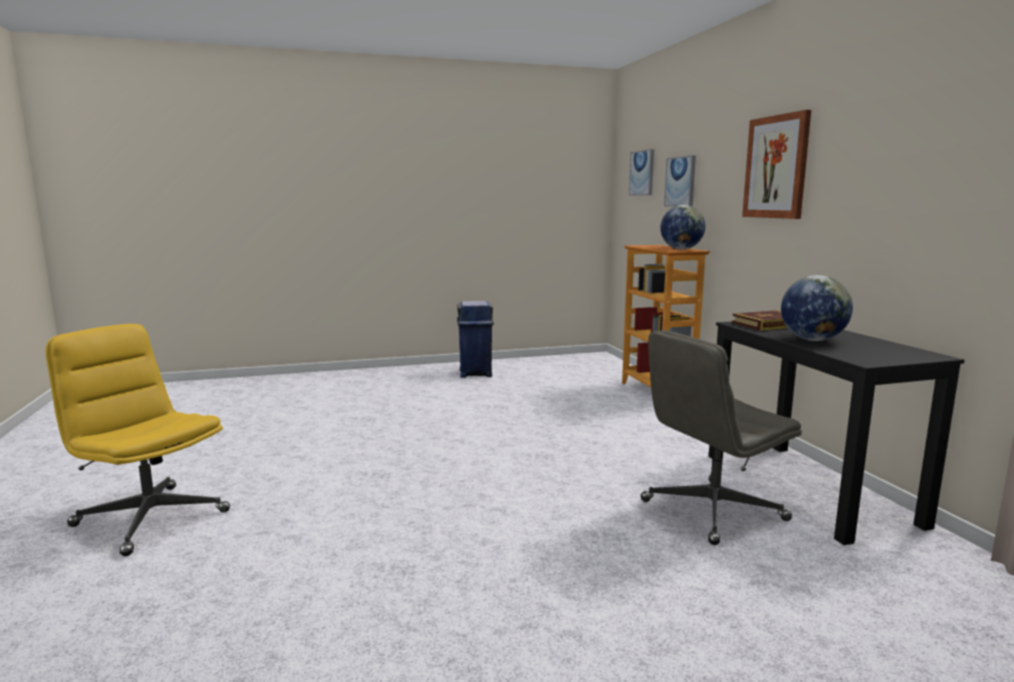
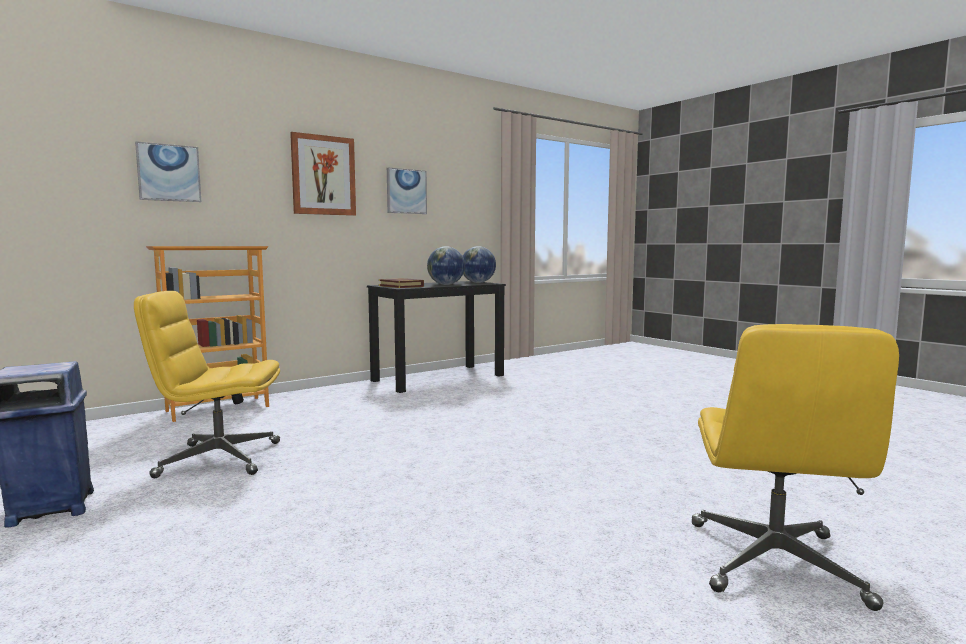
camera: 110 degrees left, 5 degrees down
(521, 395) = (218, 459): none -> yellow office chair
(642, 173) = (53, 150): picture -> picture (406, 191)
(681, 249) = (231, 245): globe -> globe (477, 282)
(712, 511) = (490, 391): grey office chair -> none

